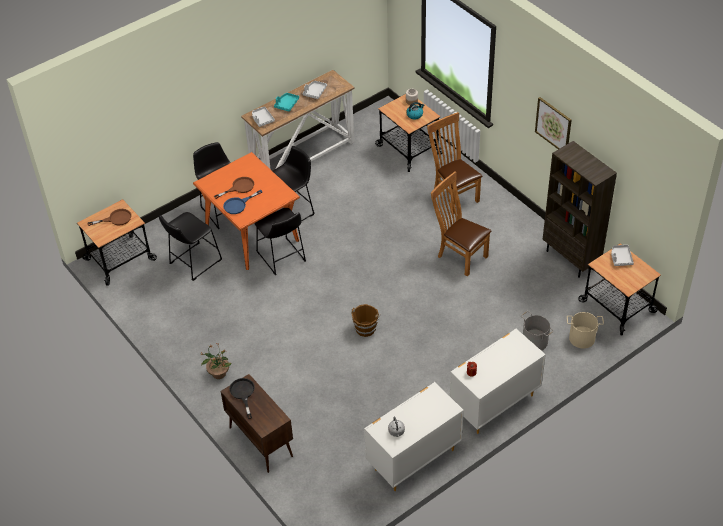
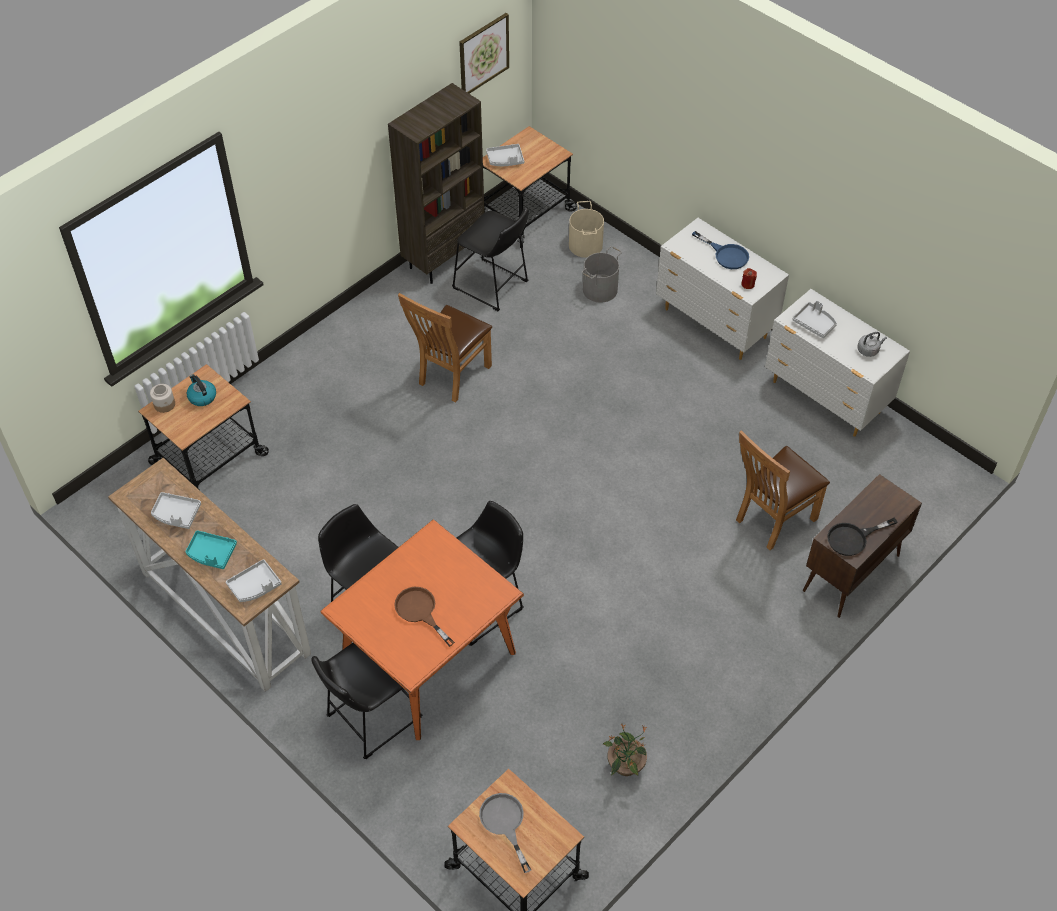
camera: 100 degrees left, 5 degrees up
(116, 219) = (505, 823): brown frying pan -> grey frying pan
(193, 263) = (509, 741): black stool -> black stool (493, 287)
(218, 373) = (741, 652): potted plant -> potted plant (625, 766)
(238, 205) = (464, 605): blue frying pan -> blue frying pan (726, 255)
(365, 328) = (612, 474): brown bucket -> none
(427, 405) = (814, 324): none -> grey tray
(453, 195) = (319, 393): brown chair -> brown chair (771, 520)
(553, 125) = (348, 147): picture -> picture (483, 54)

